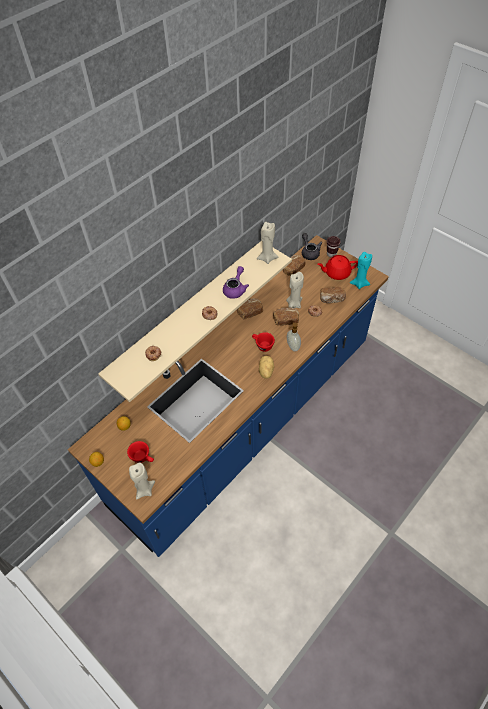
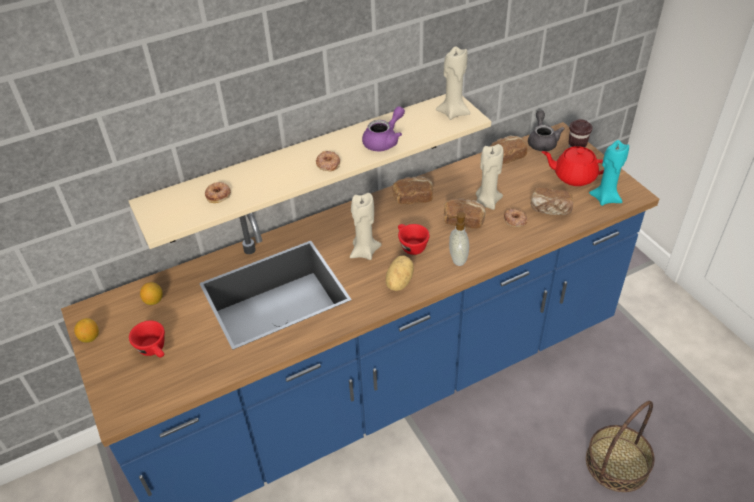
camera: 20 degrees right, 10 degrees down
(144, 489) = (131, 396): beige candle -> beige candle (364, 252)
(392, 427) = (617, 463): none -> basket

